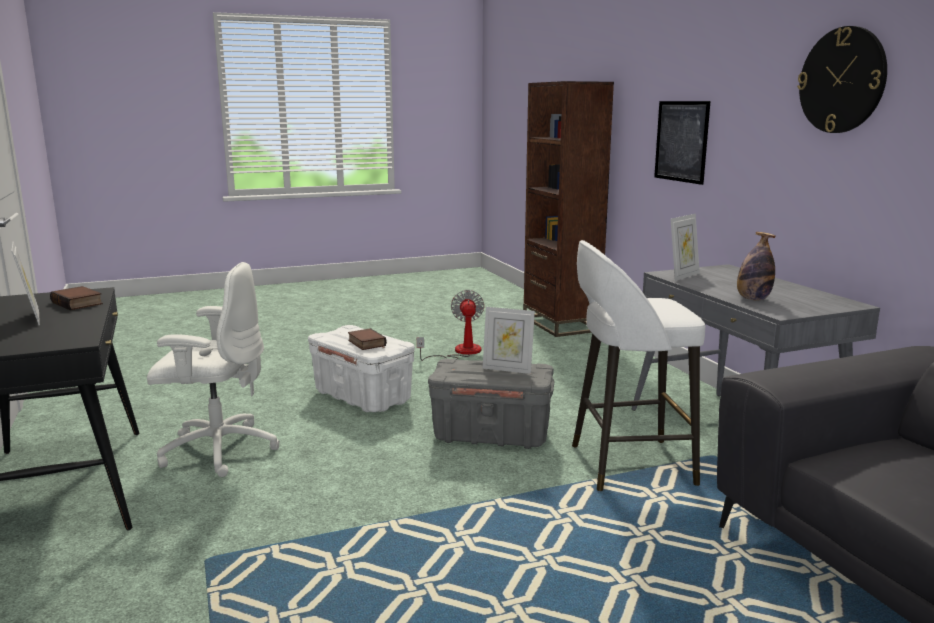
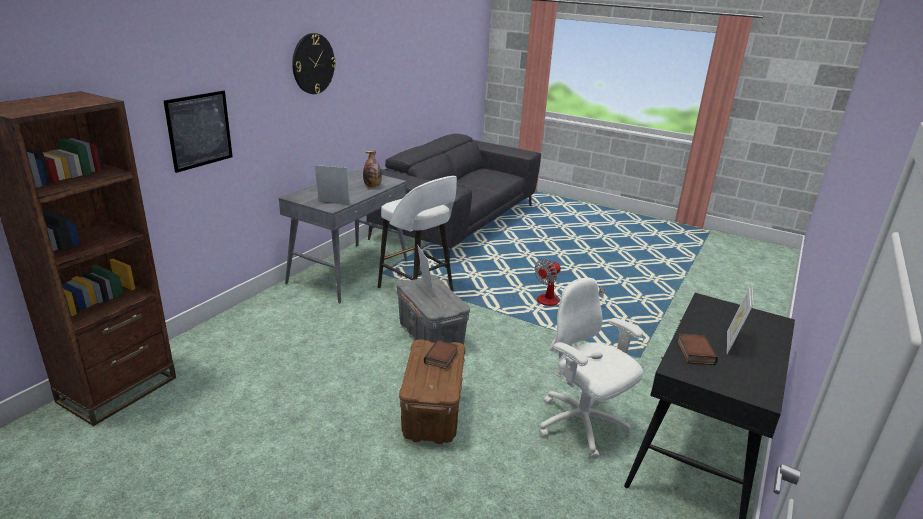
camera: 130 degrees left, 10 degrees up
(361, 397) = (432, 414): white storage box -> brown storage box
(460, 352) = (271, 415): fan -> fan (556, 302)

